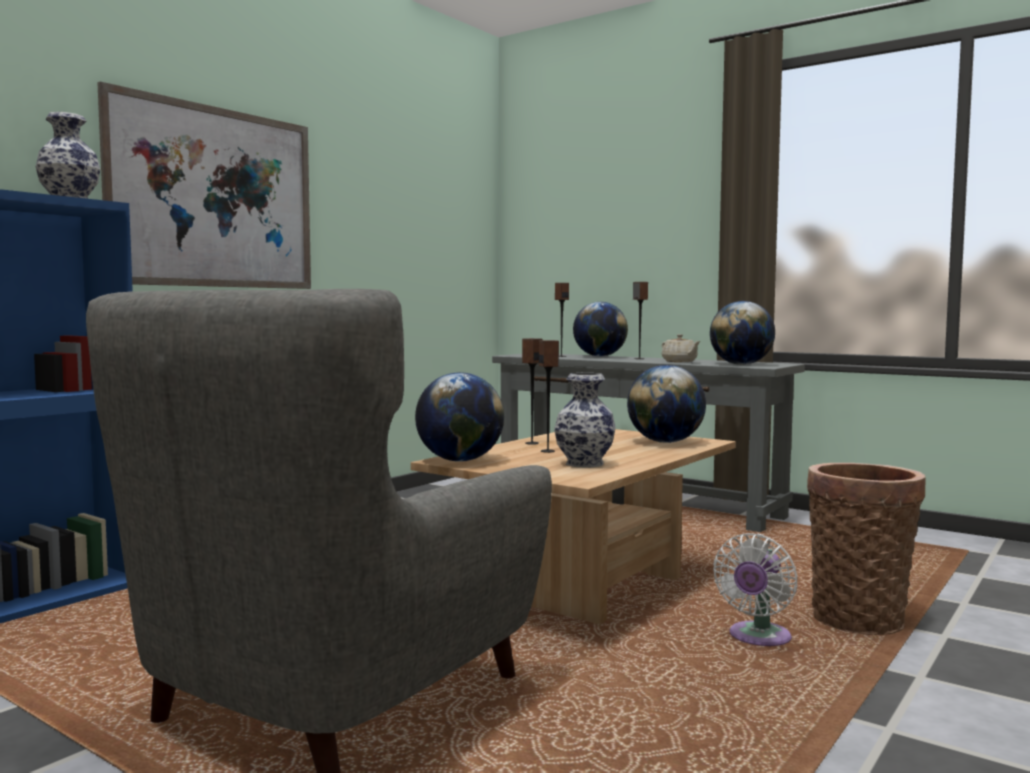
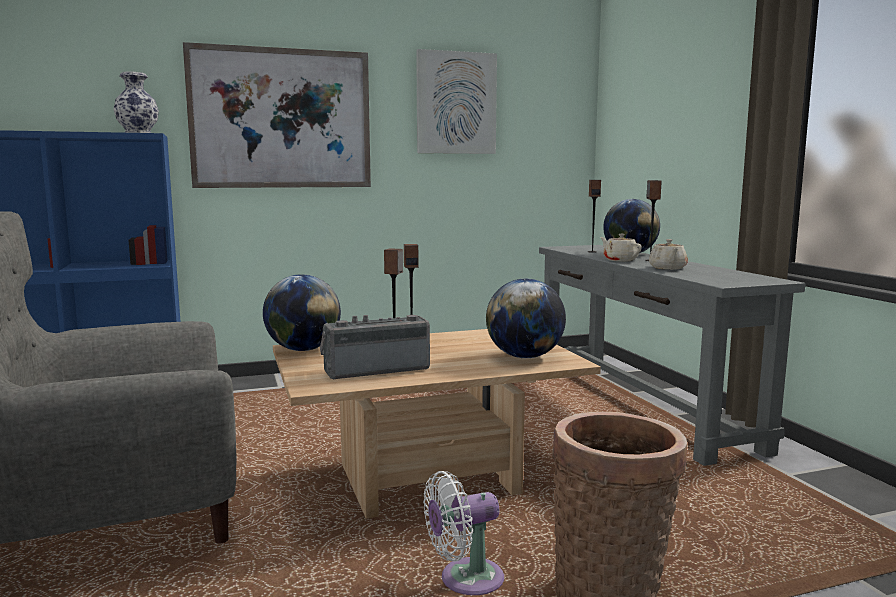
camera: 35 degrees right, 5 degrees up
(387, 196) = (456, 103): none -> picture
(584, 463) = (376, 369): vase -> radio
(616, 359) = (619, 260): none -> beige teapot
(741, 364) = (714, 278): globe -> none

